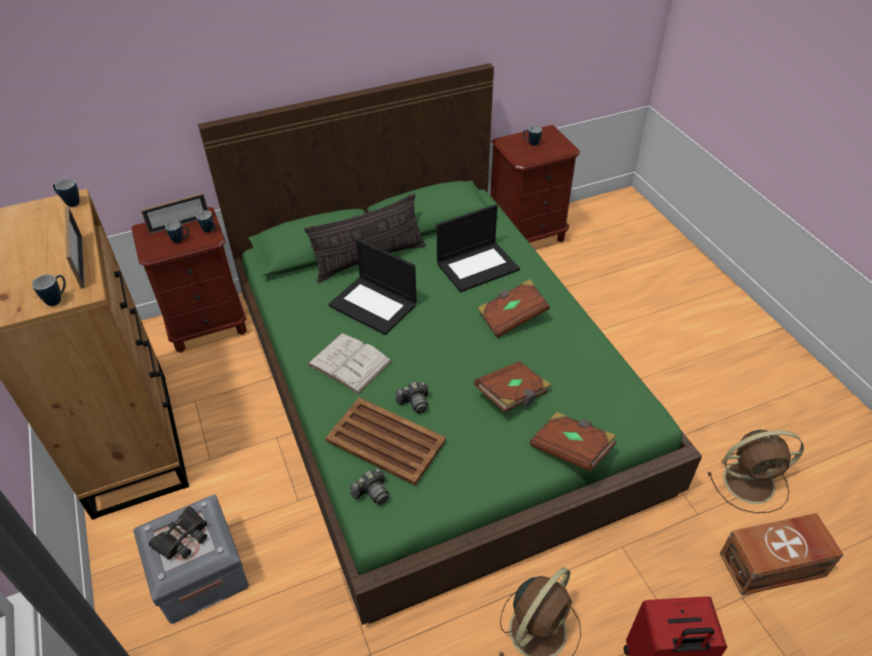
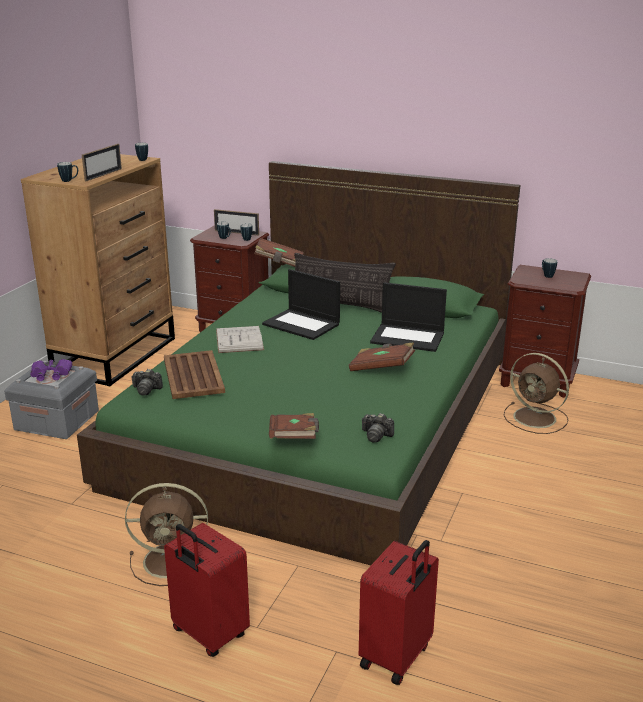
camera: 45 degrees right, 20 degrees down
(182, 538) = (51, 374): black binoculars -> purple binoculars
(374, 305) = (302, 324): laptop -> laptop turned 45 degrees counterclockwise
(414, 403) = (240, 370): camera -> camera (376, 435)
(512, 395) = (307, 399): brown book -> brown book (279, 263)
(751, 482) = (471, 605): brown fan -> brown fan (536, 418)
(774, 566) = (397, 657): brown storage box -> red suitcase

